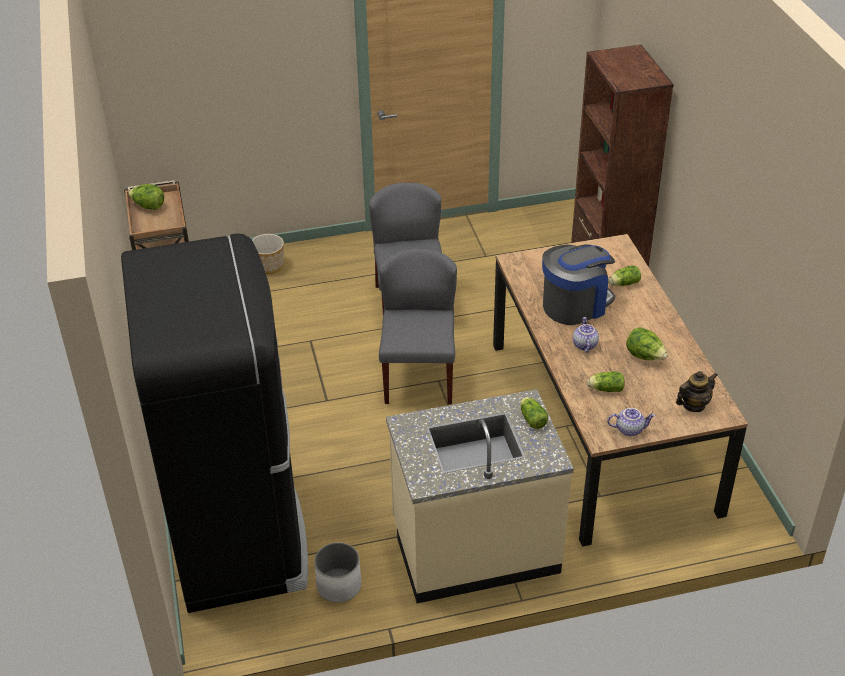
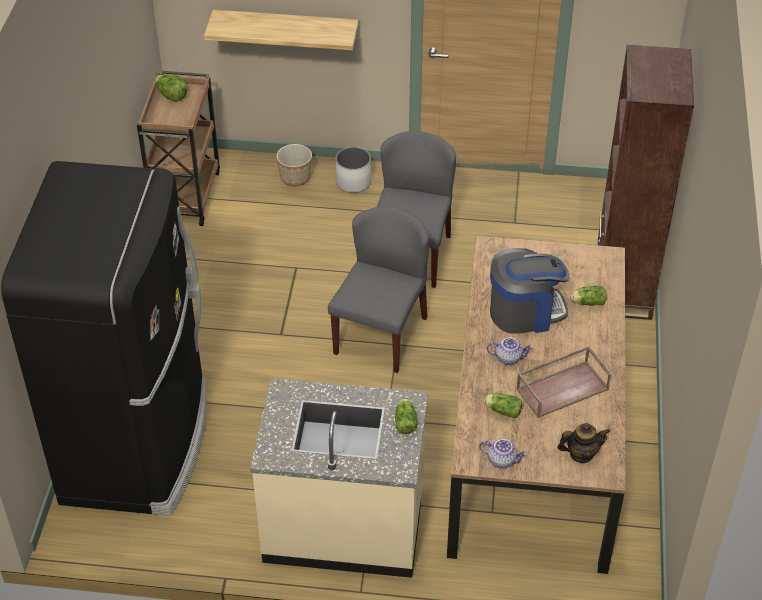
camera: 20 degrees right, 5 degrees up
(241, 121) = (286, 29): none -> shelf
(339, 585) = (201, 522): white planter -> white planter (353, 182)
(584, 345) = (508, 358): teapot -> teapot turned 75 degrees clockwise
(645, 356) = (562, 388): lettuce -> brown tray

